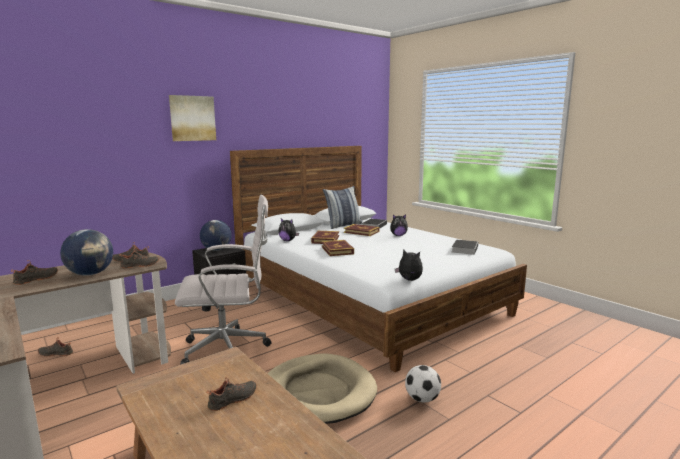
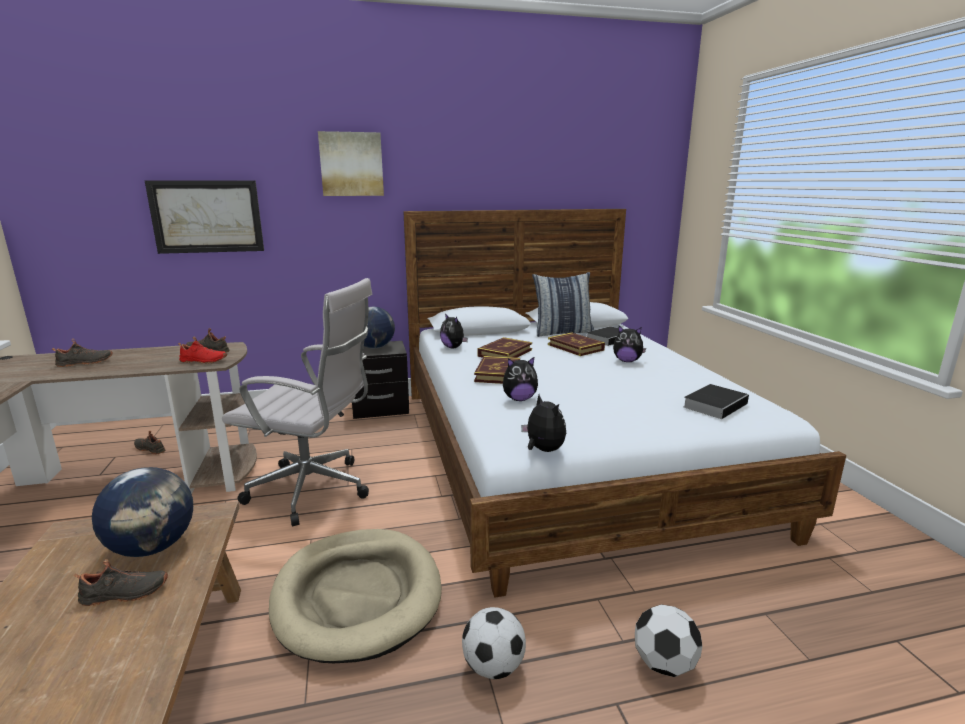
camera: 25 degrees right, 5 degrees up
(81, 159) = (207, 216): none -> picture
(90, 274) = (140, 364): globe -> globe (153, 547)
(140, 266) = (203, 361): black shoe -> red shoe
(368, 260) = (519, 399): none -> plush toy
(494, 375) = (664, 664): none -> football

